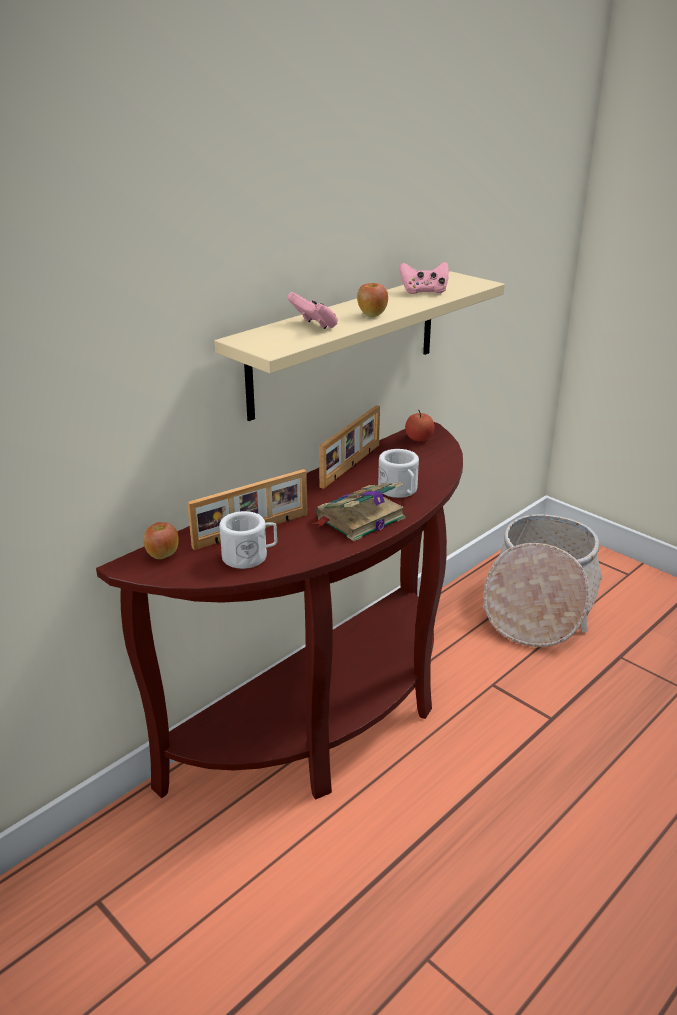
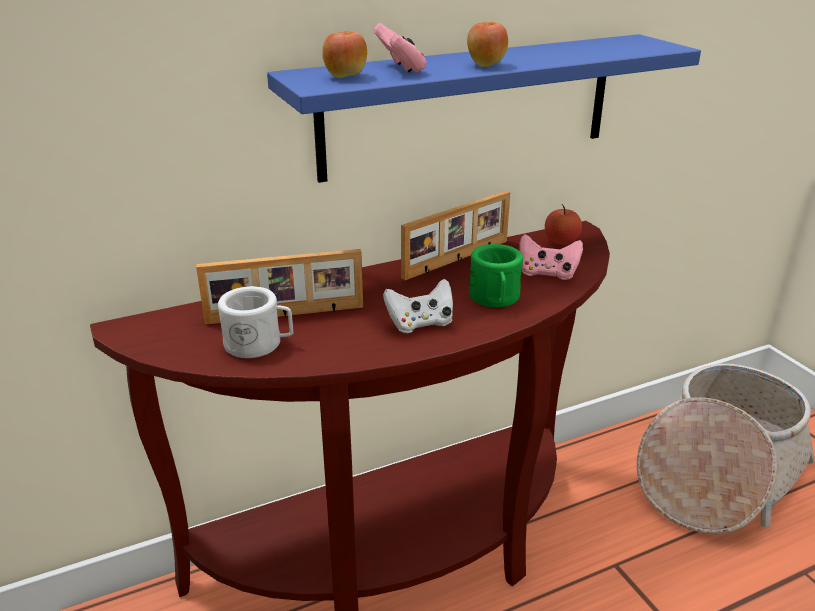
camera: 20 degrees right, 0 degrees up
(162, 555) = (168, 323): apple -> apple (345, 76)
(345, 343) = (469, 106): beige shelf -> blue shelf
(359, 519) = (420, 324): book -> white game controller
(400, 491) = (495, 299): white mug -> green mug
(424, 292) = (581, 49): pink game controller -> pink game controller (547, 273)

